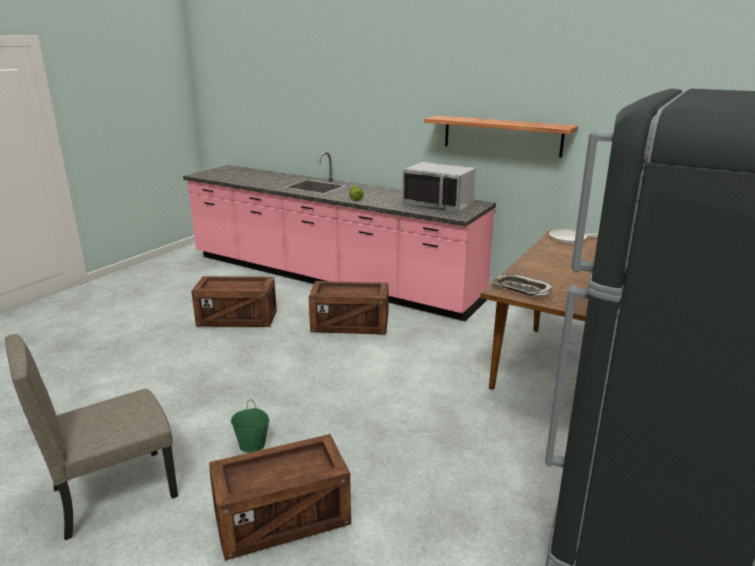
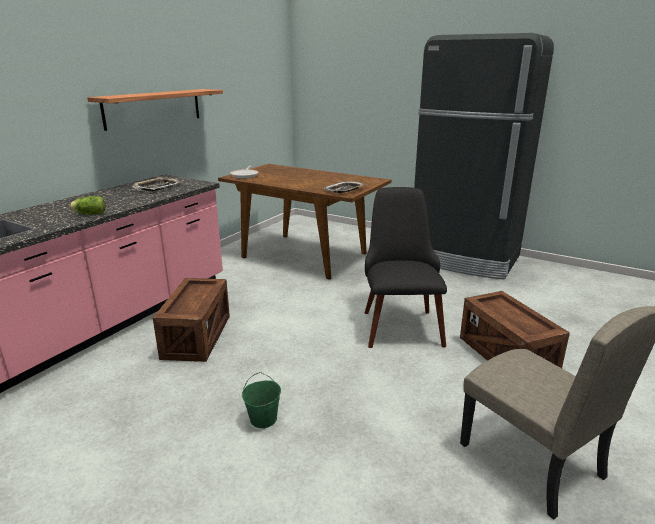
camera: 90 degrees left, 0 degrees up
(237, 319) = (131, 432): crate -> none
(252, 445) = (427, 380): green bucket -> green bucket (263, 419)
(375, 436) = (399, 322): none -> black chair
(438, 205) = (157, 187): grey microwave -> tray

